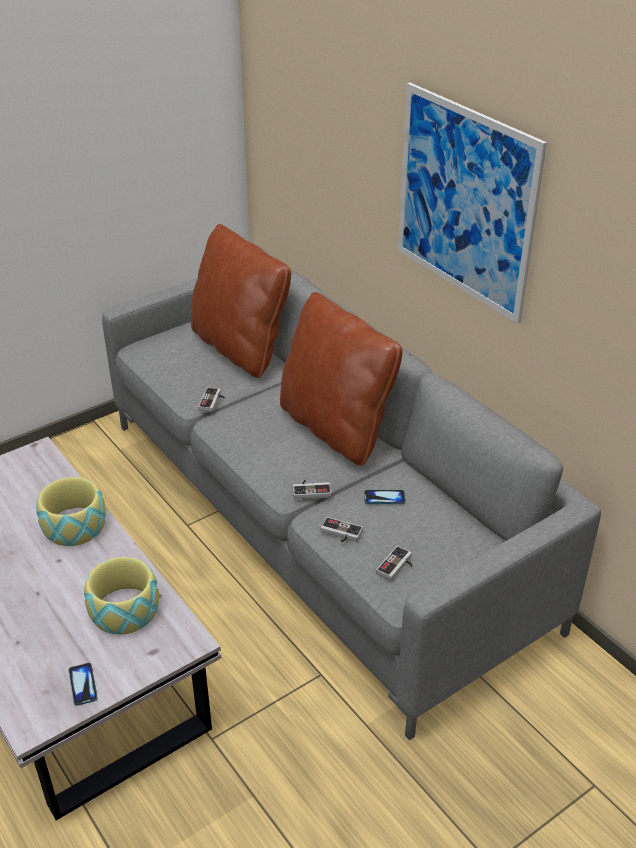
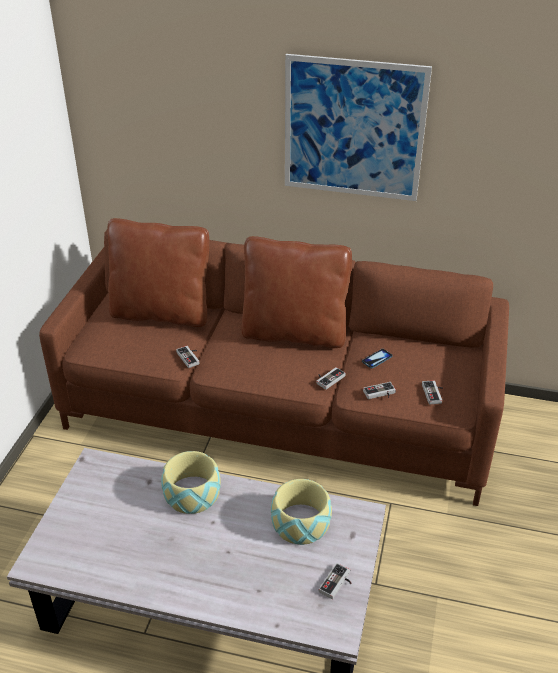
camera: 40 degrees left, 0 degrees up
(83, 685) = (337, 584): phone -> game controller
(318, 520) = (279, 413): grey sofa -> brown sofa

